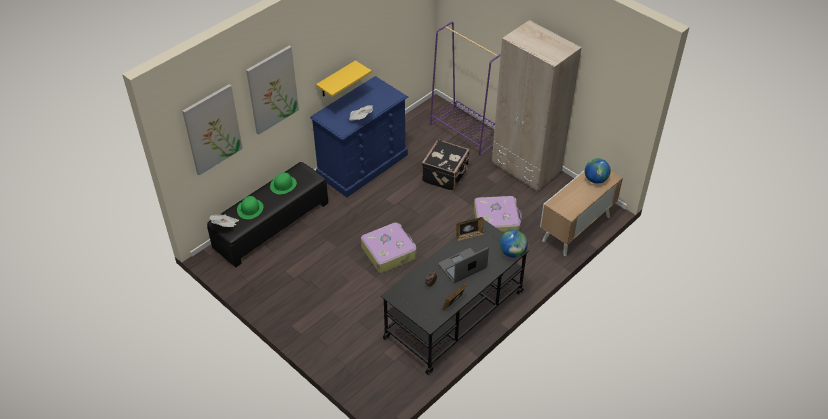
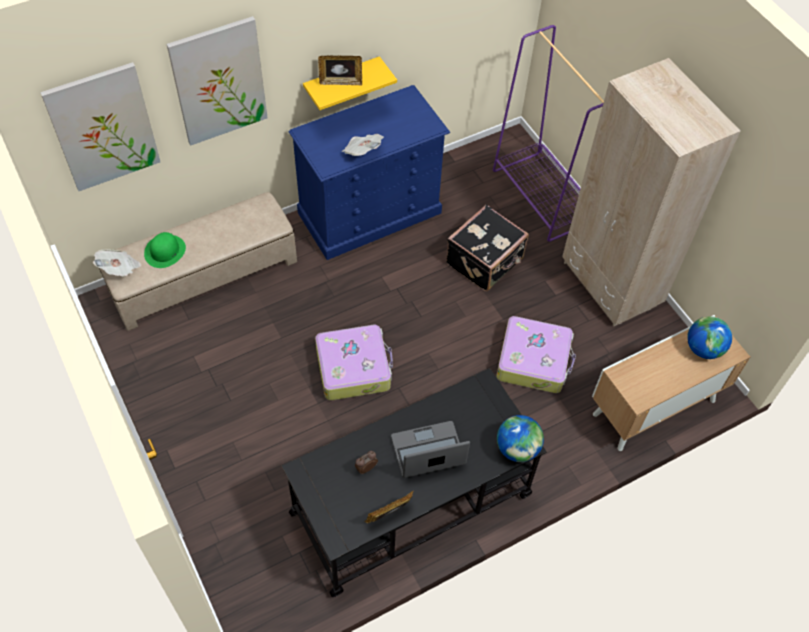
camera: 15 degrees right, 10 degrees up
(271, 224) = (204, 274): black bench -> beige bench
(283, 185) = (227, 224): green hat -> none
(469, 236) = (459, 397): picture frame -> picture frame (340, 82)

